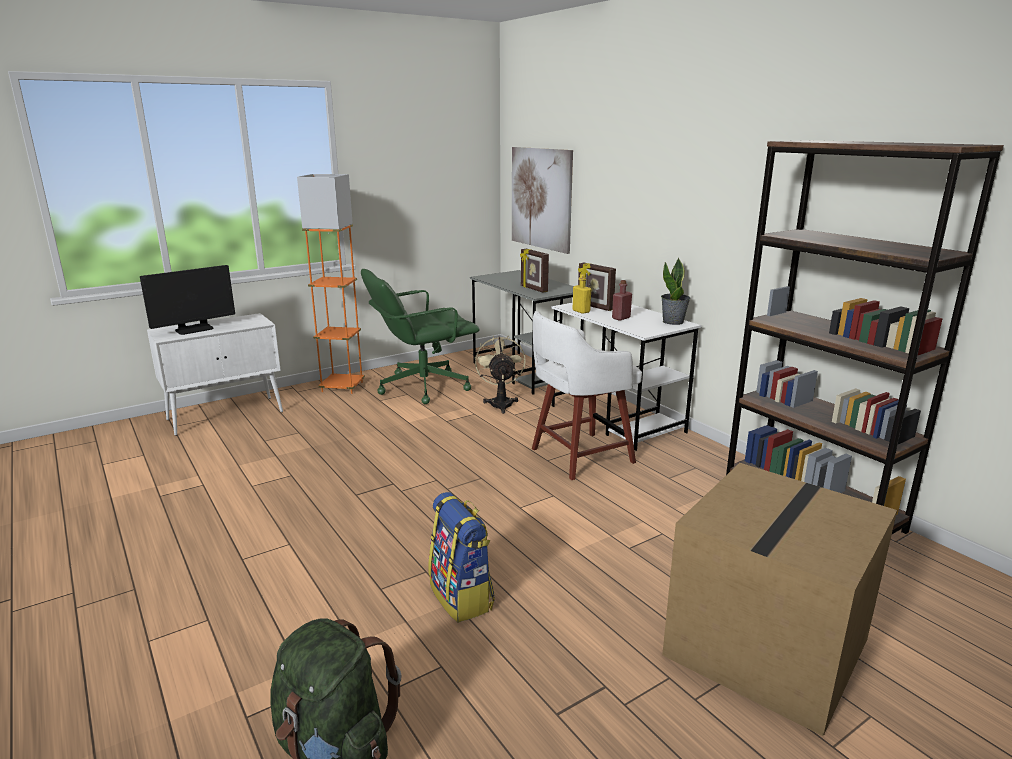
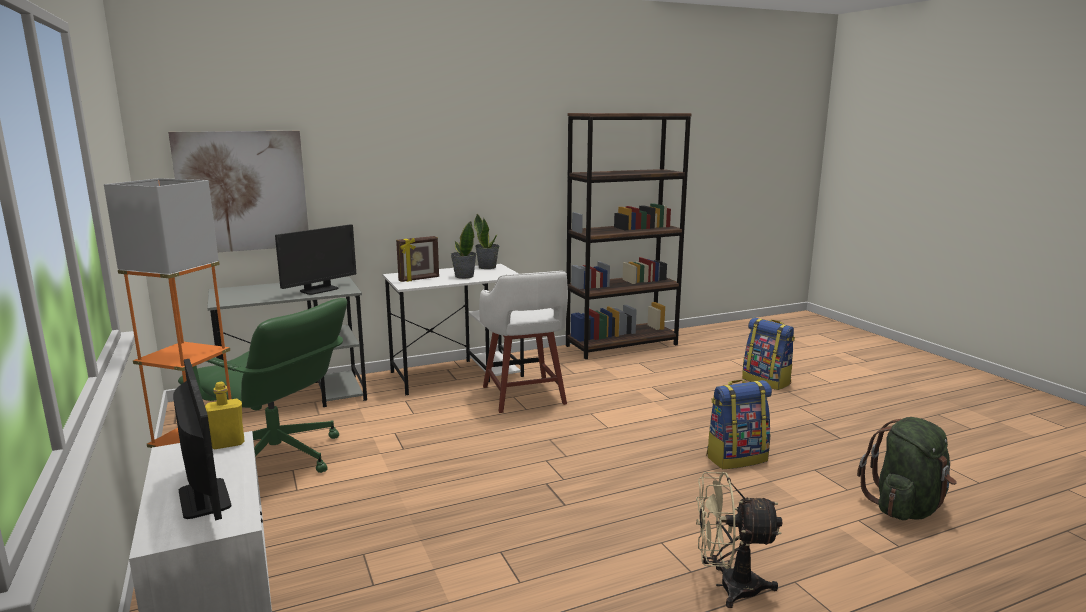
camera: 80 degrees left, 5 degrees down
(422, 387) = (277, 459): green office chair -> green office chair turned 45 degrees counterclockwise
(500, 403) = (375, 417): beige fan -> beige fan (728, 586)
(533, 289) = (319, 290): picture frame -> monitor
(581, 311) = (429, 283): yellow bottle -> yellow bottle (227, 444)
(621, 318) = (464, 276): red bottle -> potted plant
(767, 649) = (767, 381): cardboard box -> backpack

